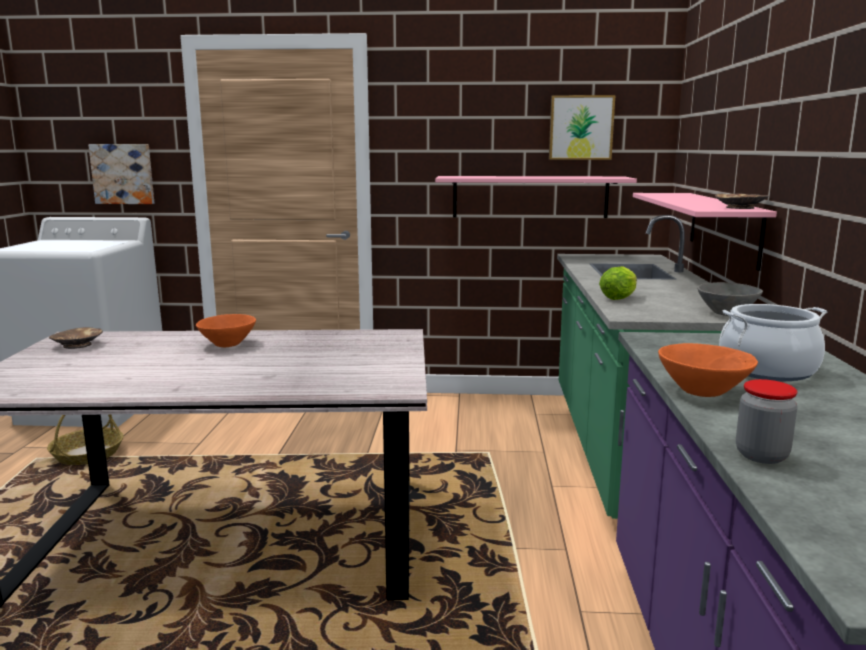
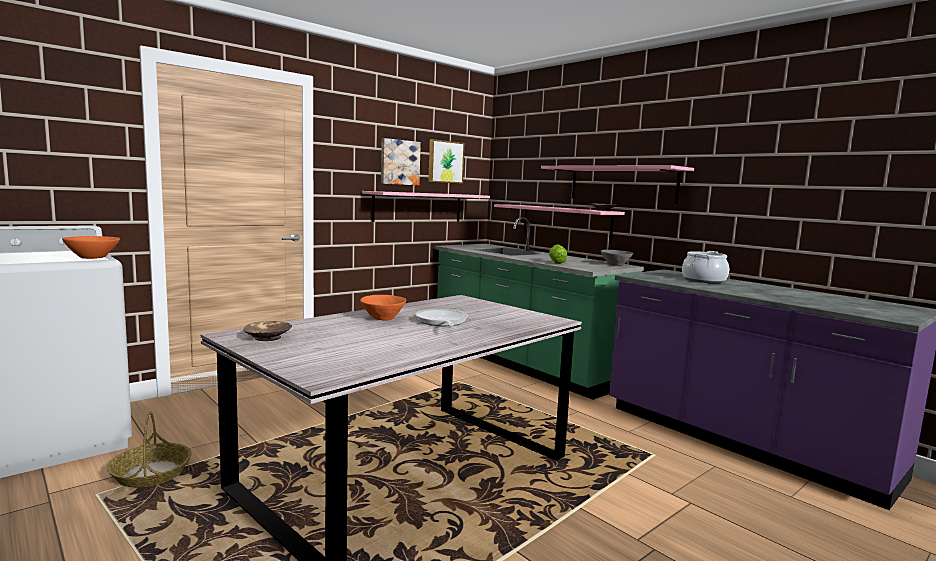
camera: 45 degrees left, 5 degrees down
(123, 174) = (60, 178): picture -> picture (399, 162)
(260, 361) = (441, 322): none -> frying pan
(704, 392) = (718, 289): orange bowl -> orange bowl (93, 257)
(761, 455) = (793, 301): jar -> none
(778, 156) = (622, 184): none -> pink shelf

